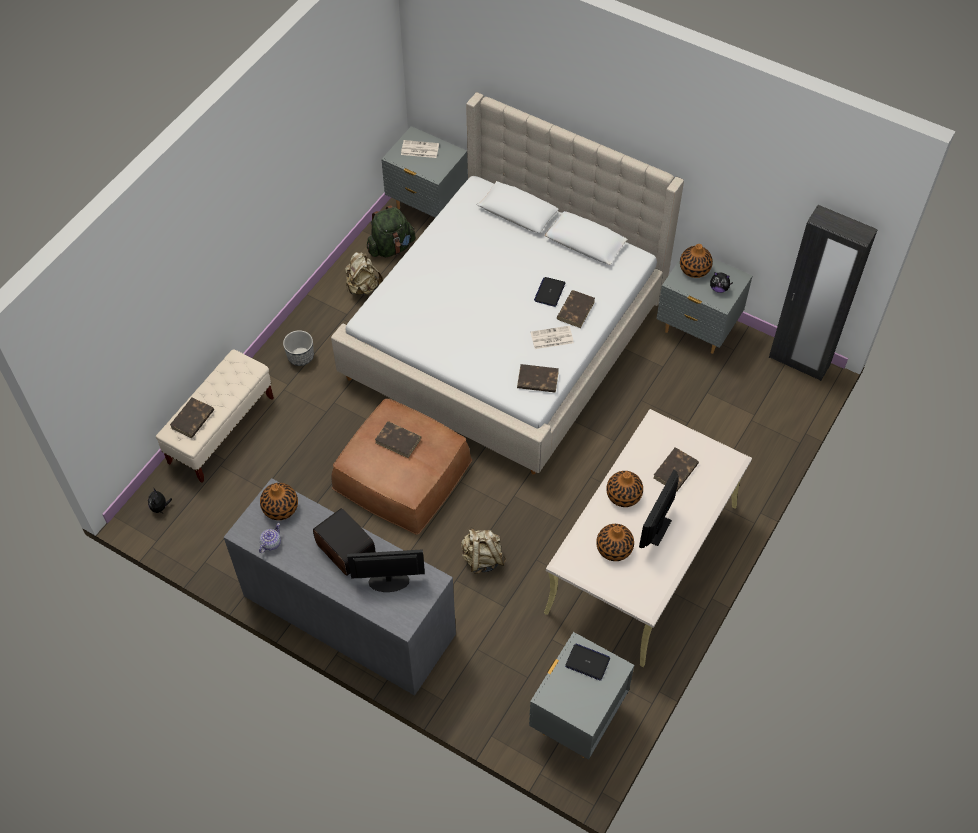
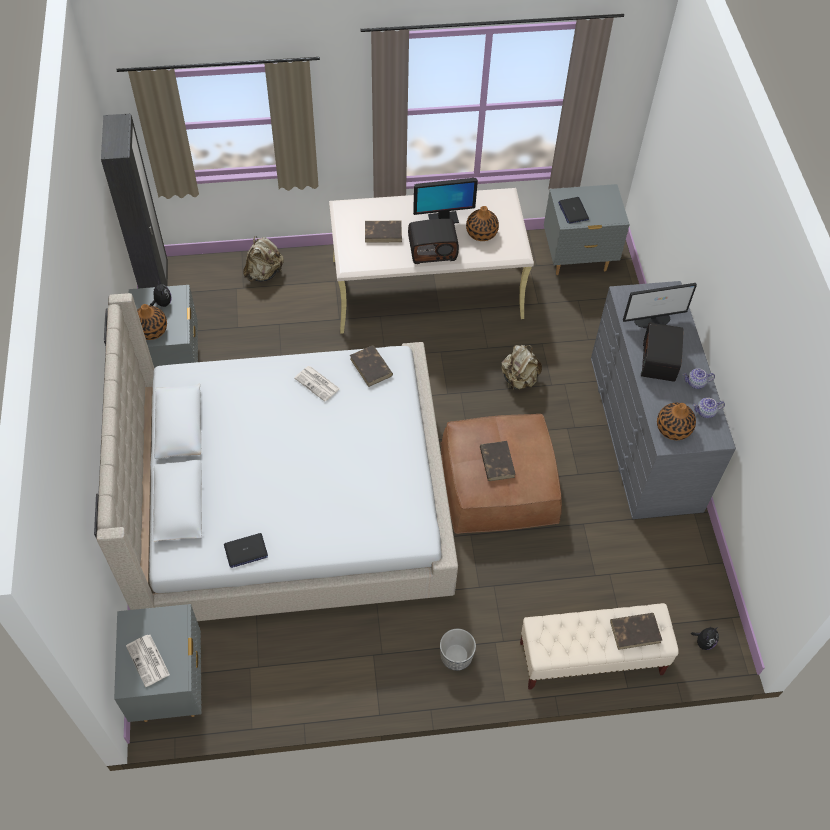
camera: 130 degrees left, 0 degrees up
(301, 559) = (696, 383): none -> teapot
(363, 287) = (328, 666): beige backpack -> beige backpack (264, 273)
(388, 581) = (652, 319): monitor -> monitor turned 60 degrees counterclockwise
(391, 247) = (255, 679): green backpack -> none
(549, 292) = (265, 415): laptop -> laptop (245, 551)
(576, 310) = (270, 384): brown book -> none
(623, 495) = (432, 250): vase -> radio

